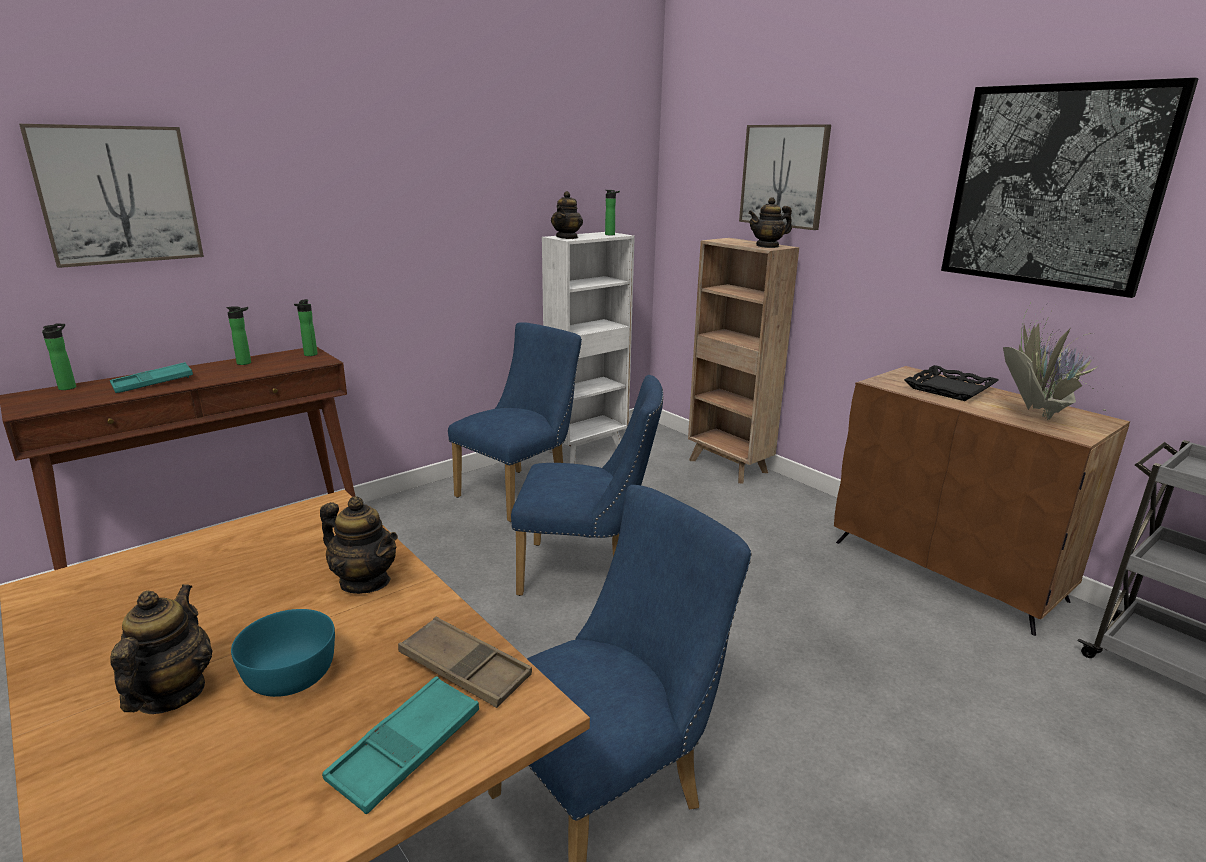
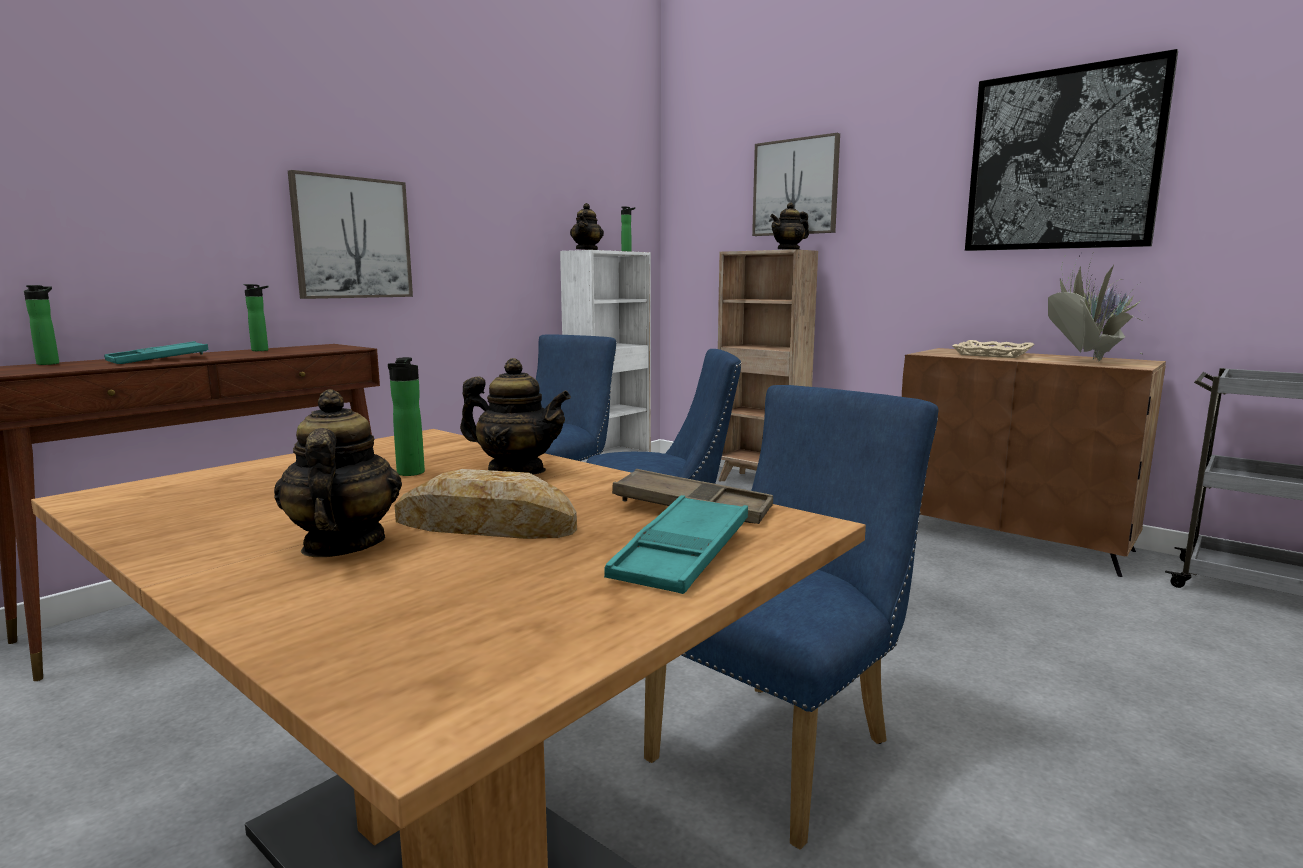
camera: 10 degrees left, 10 degrees down
(118, 195) = (124, 150): picture -> picture (352, 238)
(289, 676) = (485, 525): turquoise bowl -> bread
(309, 355) = (333, 346): bottle -> bottle (409, 474)
(950, 389) = (993, 354): black tray -> beige tray

